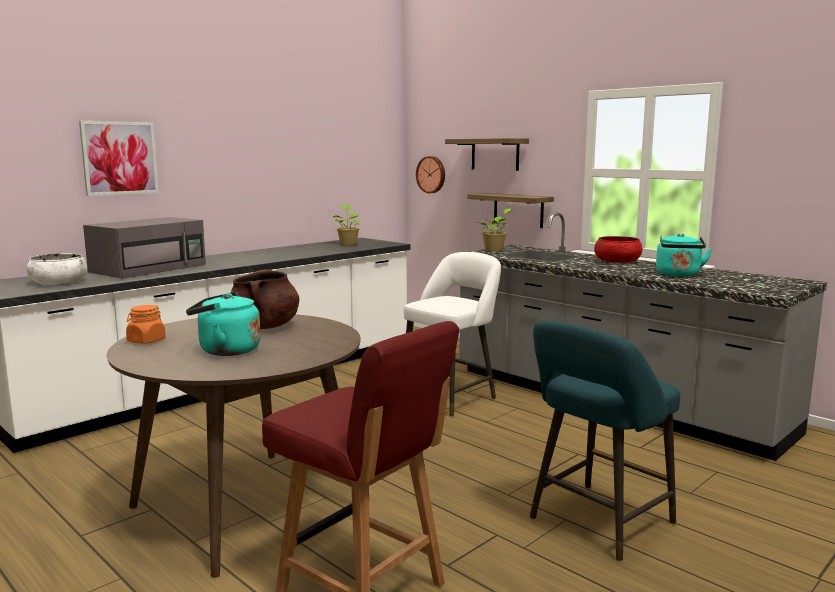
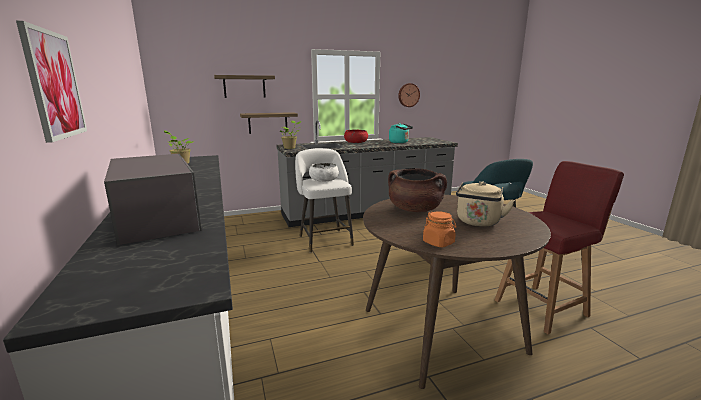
camera: 65 degrees left, 5 degrees up
(58, 282) = (162, 261): white bowl -> white bowl (324, 179)
(225, 351) = (478, 222): turquoise kettle -> beige kettle
(431, 174) = (182, 102): wall clock -> wall clock (408, 95)

